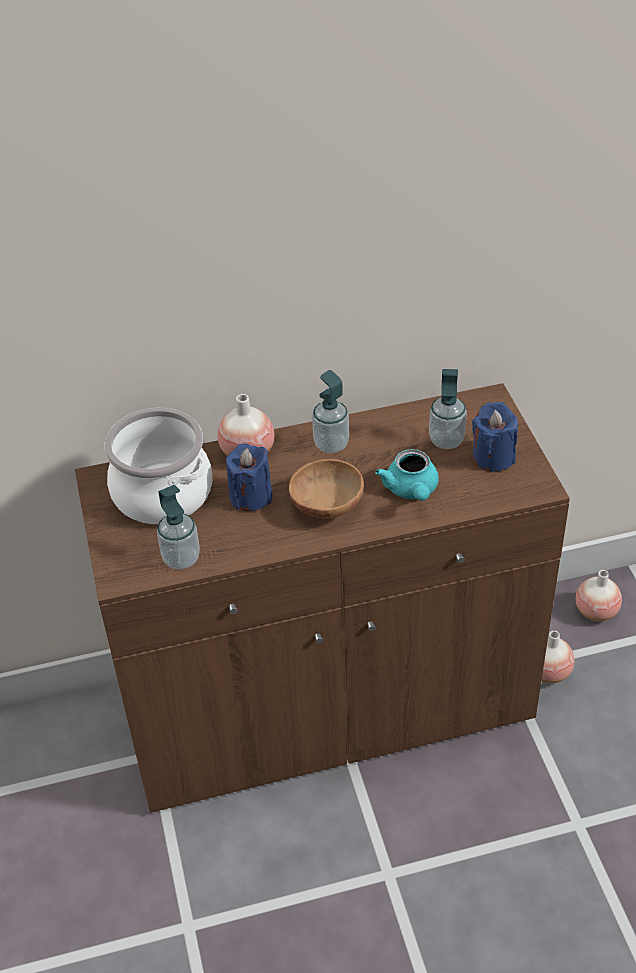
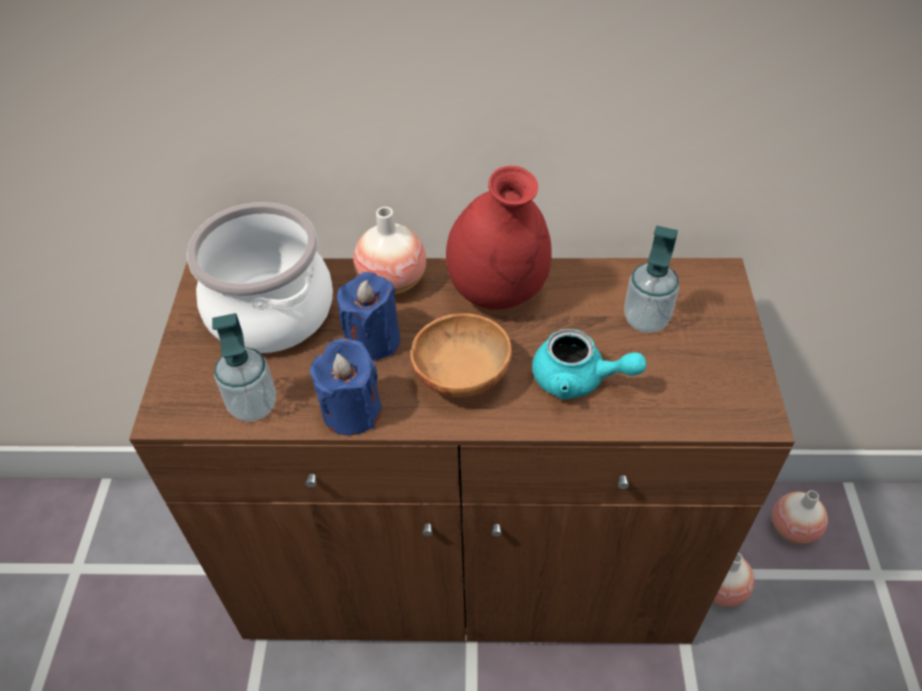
camera: 15 degrees right, 5 degrees up
(331, 444) = (497, 293): soap dispenser -> red vase
(411, 491) = (578, 380): turquoise teapot -> turquoise teapot turned 75 degrees counterclockwise
(493, 457) = (701, 356): blue candle -> blue candle (351, 411)

